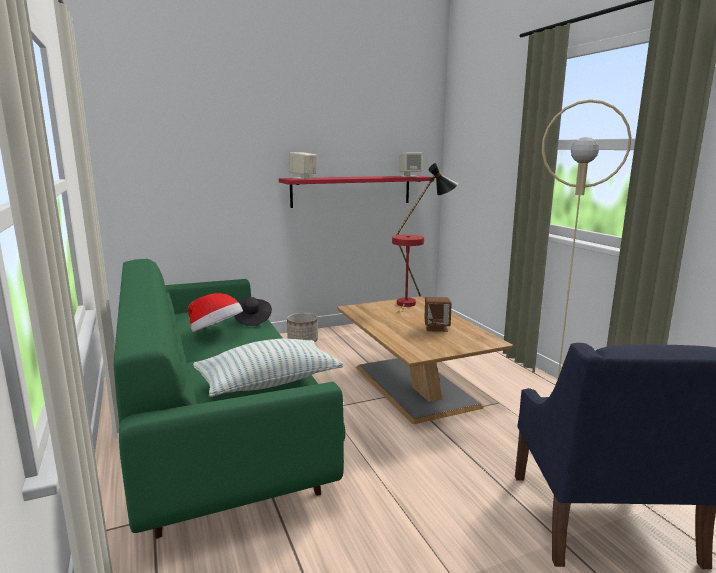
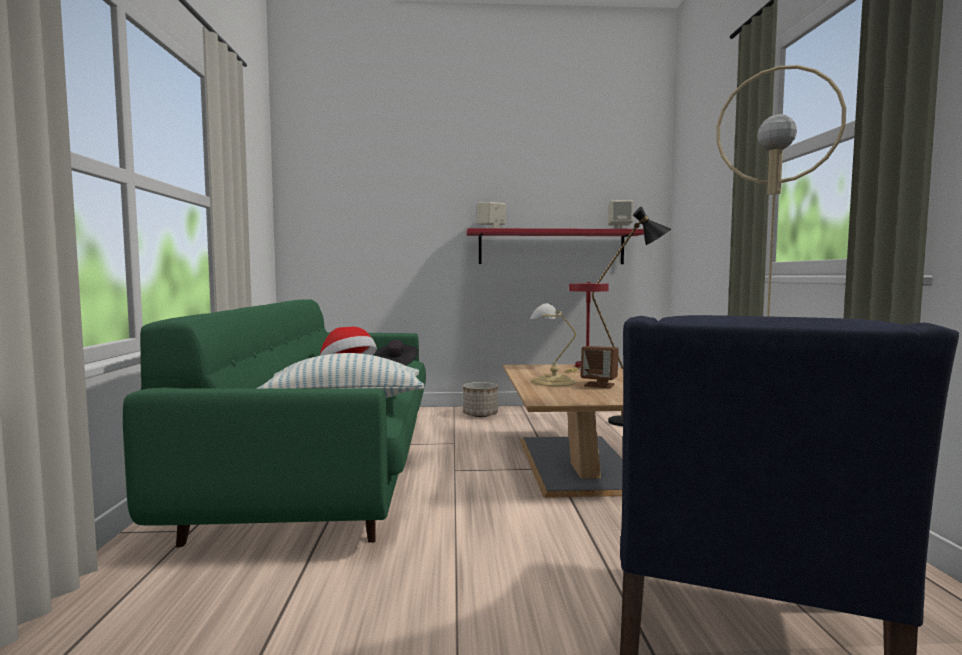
camera: 20 degrees right, 10 degrees down
(398, 328) = (551, 381): none -> table lamp

